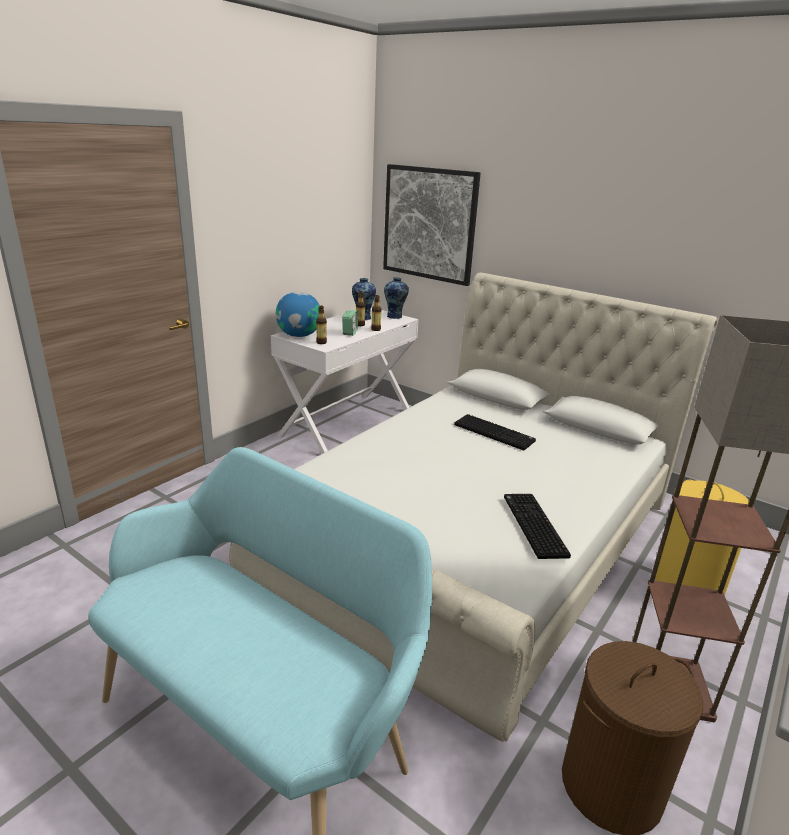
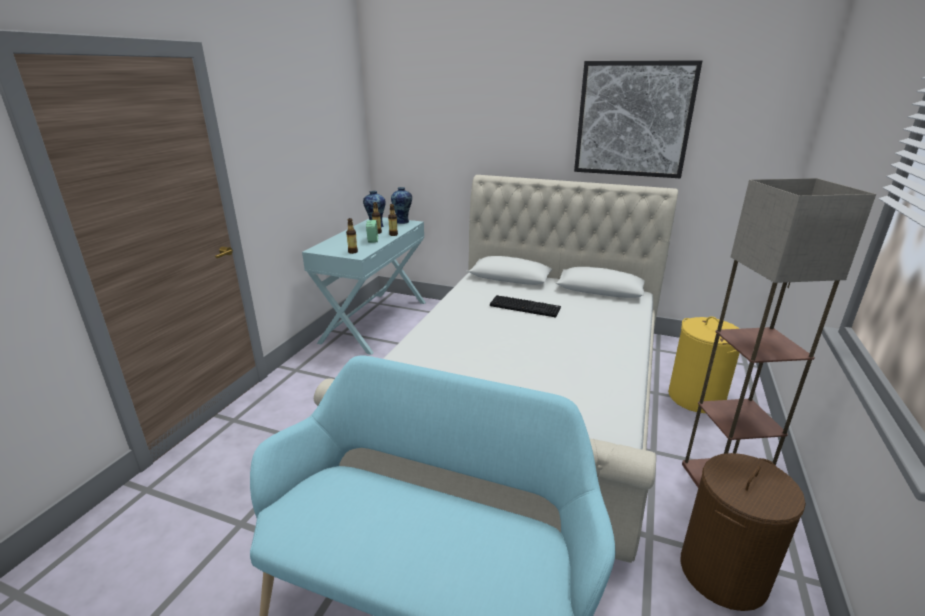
camera: 15 degrees left, 0 degrees up
(299, 335) = (328, 248): globe -> none
(347, 423) = (375, 321): white desk -> turquoise desk
(429, 224) = (423, 137): picture -> picture (633, 120)
(532, 525) = (598, 377): keyboard -> none

